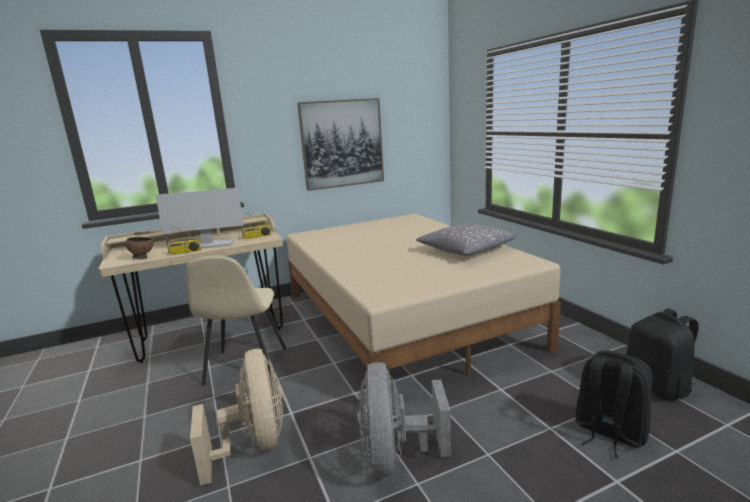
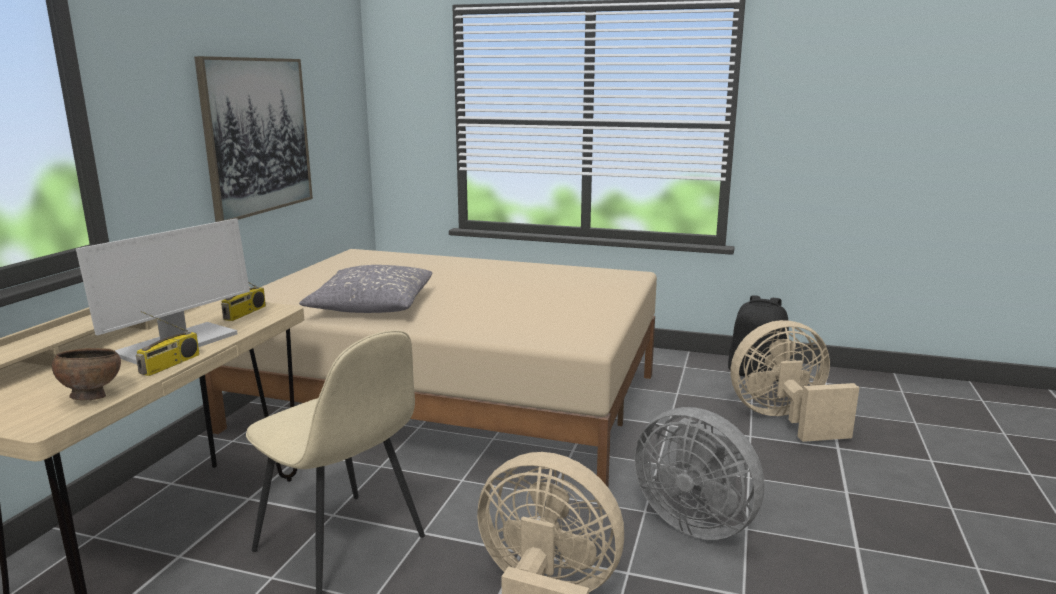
camera: 50 degrees left, 0 degrees up
(466, 249) = (538, 277): grey pillow -> grey pillow (372, 305)
(609, 432) = (784, 419): black backpack -> beige fan

